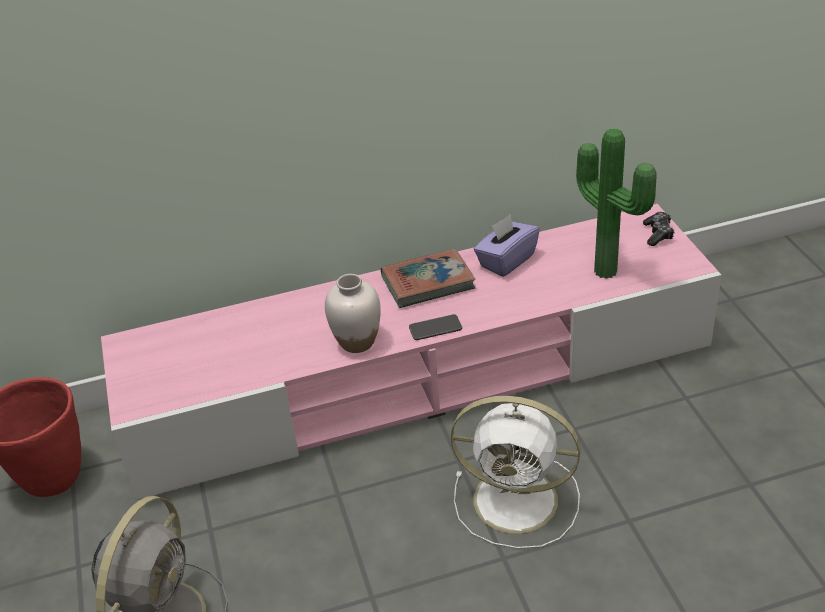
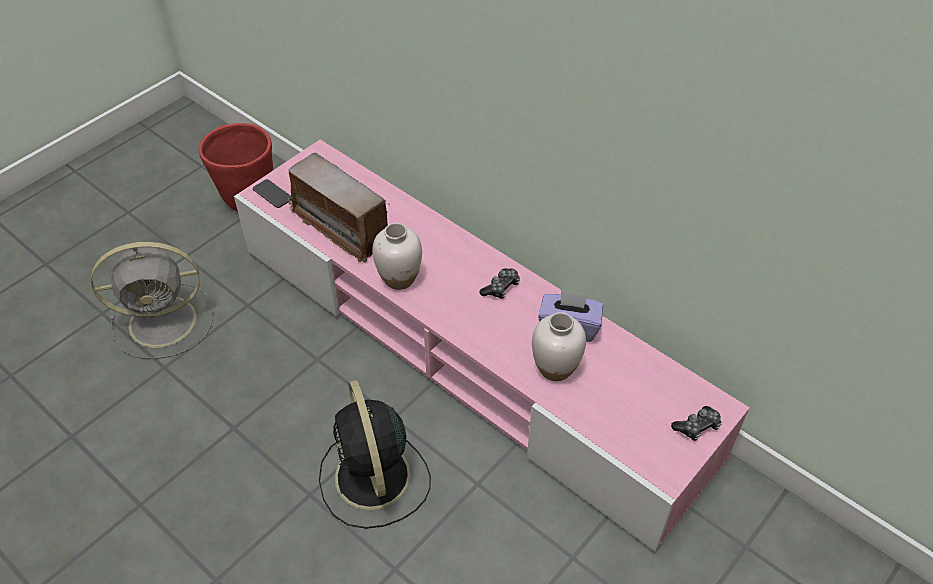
camera: 55 degrees right, 10 degrees up
(248, 359) = (342, 227): none -> radio
(428, 283) = (501, 288): book -> game controller
(435, 328) = (446, 319): phone -> phone (272, 194)
(519, 500) = (373, 479): white fan -> black fan
(544, 284) = (555, 368): none -> white vase
(608, 269) = (611, 408): potted plant -> none

